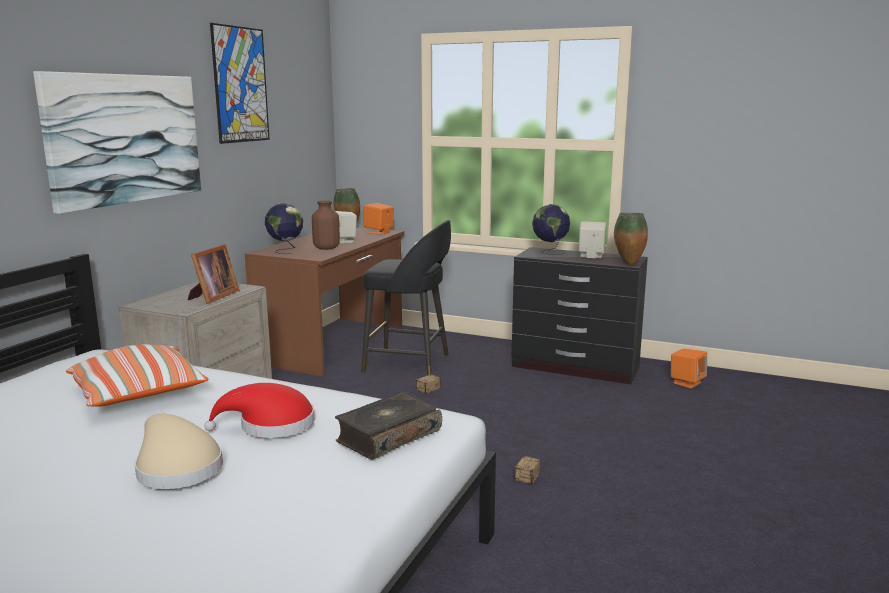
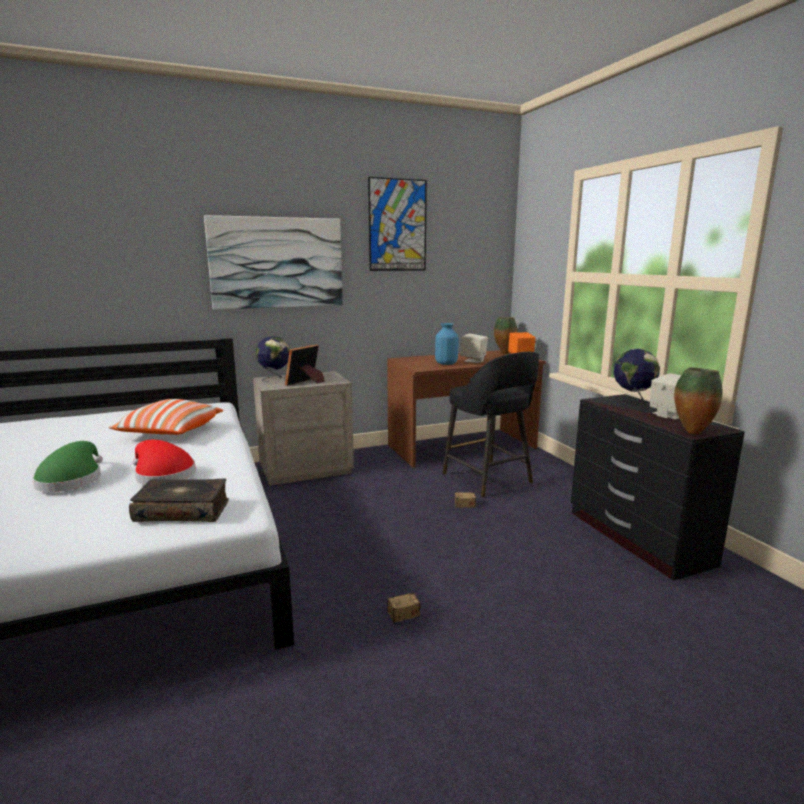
camera: 45 degrees right, 0 degrees up
(176, 468) = (72, 479): beige hat -> green hat
(213, 297) = (306, 382): picture frame -> picture frame turned 150 degrees clockwise
(285, 250) = (415, 360): globe -> globe (274, 378)
(327, 248) = (446, 364): brown vase -> blue vase
(687, 382) = (758, 610): orange speaker -> none

